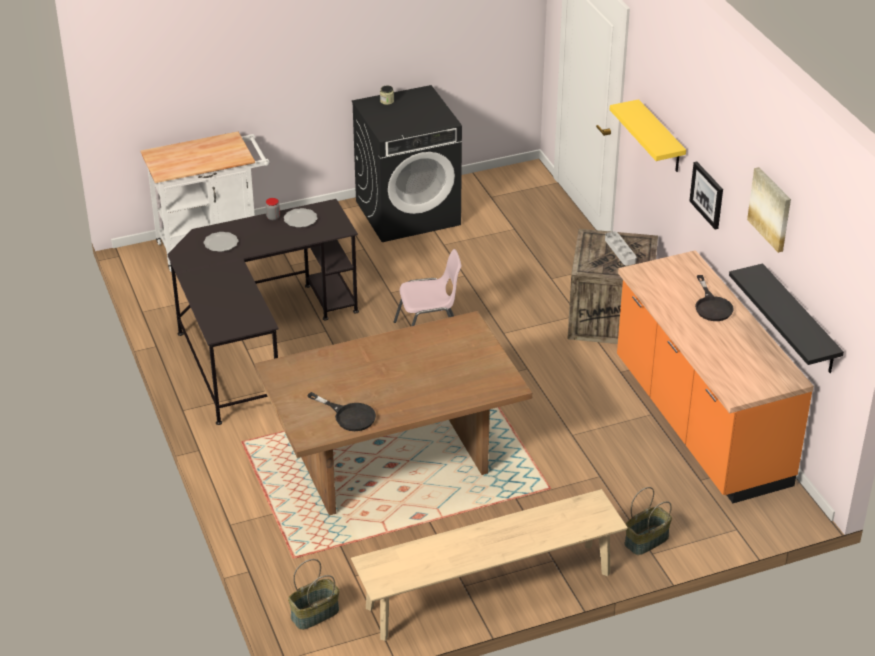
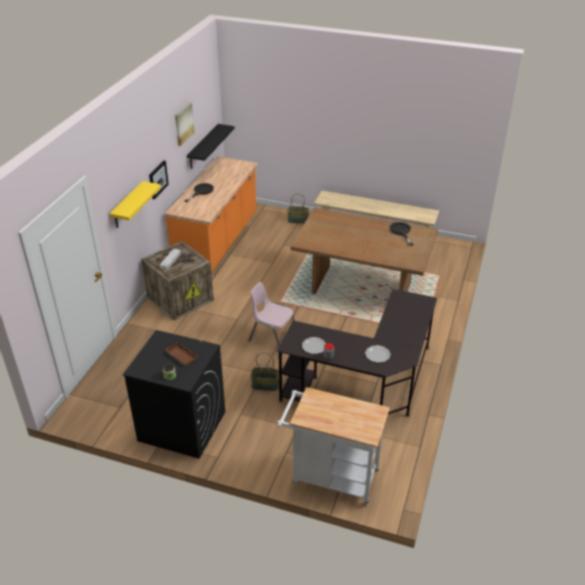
camera: 140 degrees left, 0 degrees up
(315, 615) = (448, 254): basket -> basket (265, 384)
(401, 117) = (180, 356): none -> brown tray

